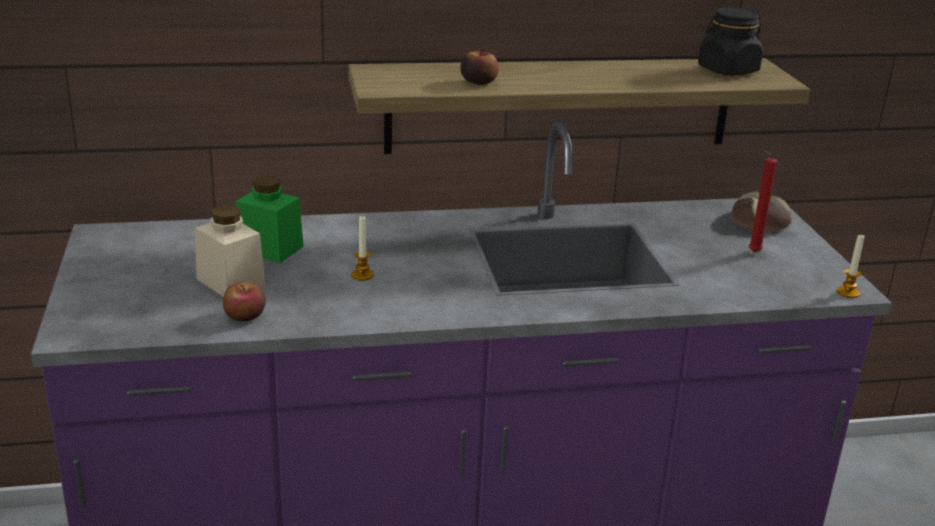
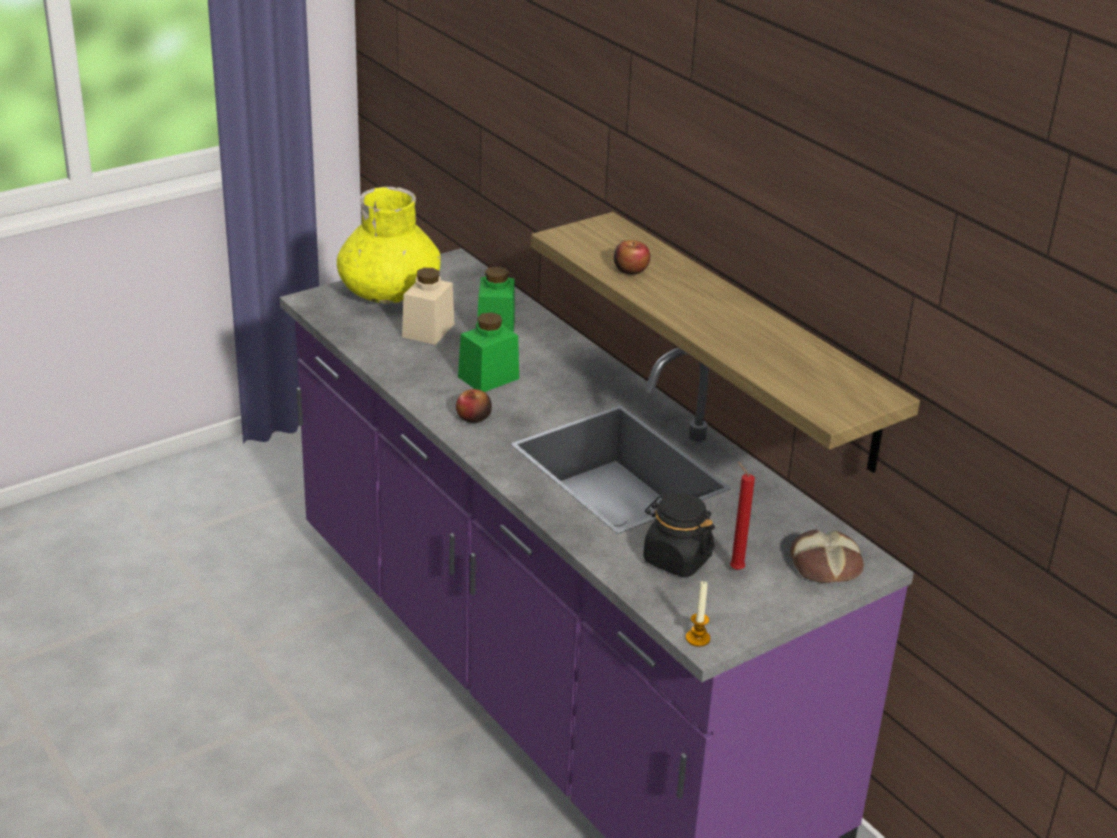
camera: 65 degrees right, 5 degrees up
(119, 283) = (389, 293): none -> yellow vase
(245, 316) = (385, 350): apple -> apple (473, 418)
(362, 275) = (488, 378): candle -> green jar
(727, 70) = (833, 381): black jar -> black jar (676, 559)

